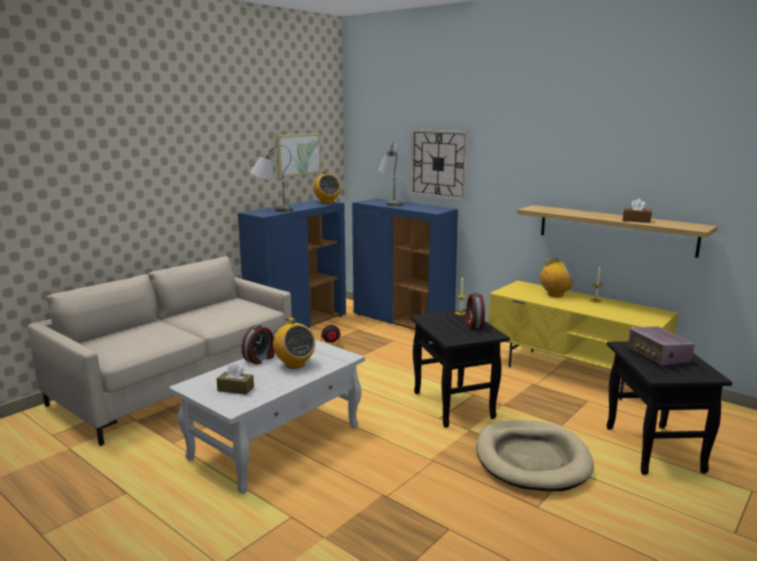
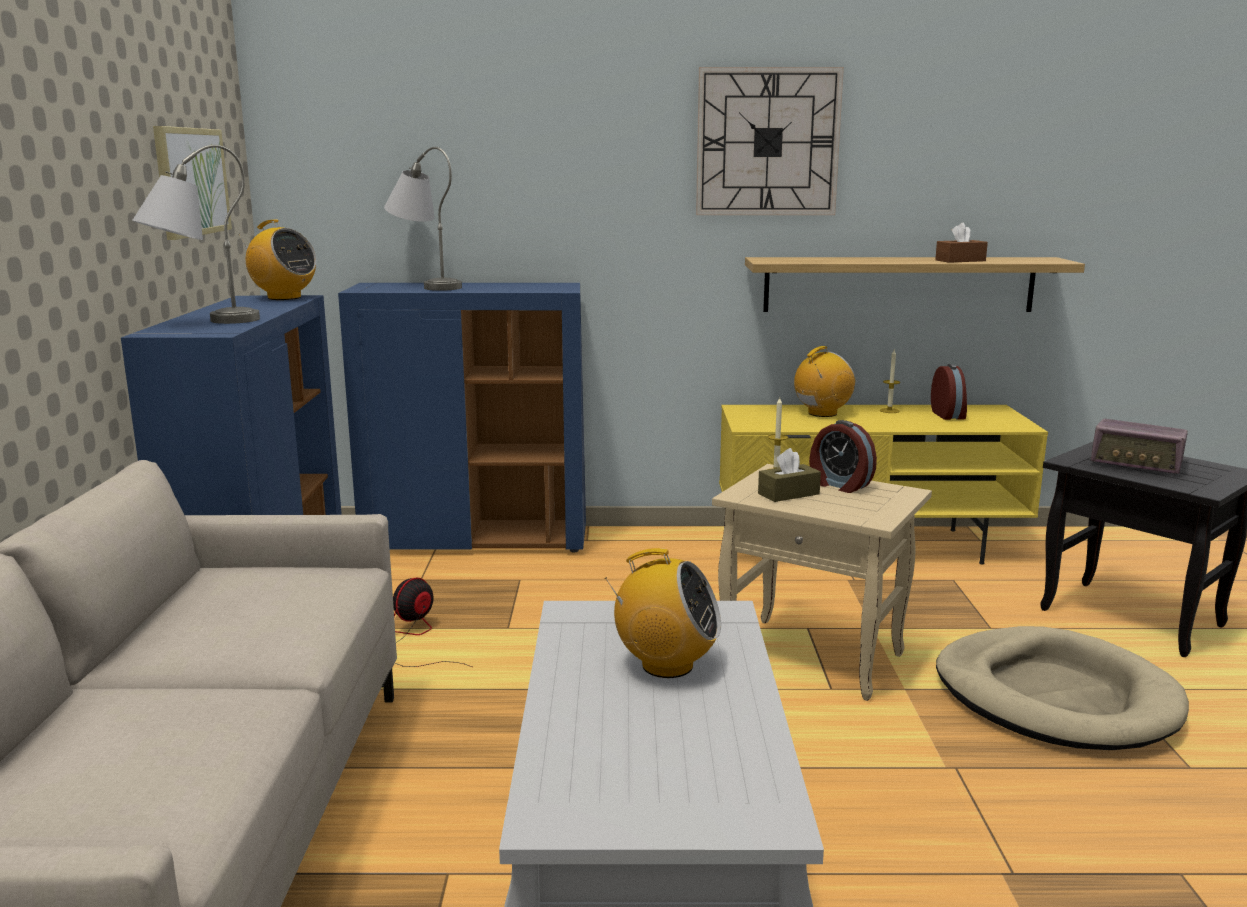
camera: 40 degrees left, 0 degrees up
(235, 389) = (675, 773): brown tissue box -> brown tissue box (788, 494)
(260, 359) = (570, 683): alarm clock -> alarm clock (948, 415)
(439, 164) = (526, 192): wall clock -> wall clock (767, 142)
(455, 406) = (816, 657): black side table -> beige side table

